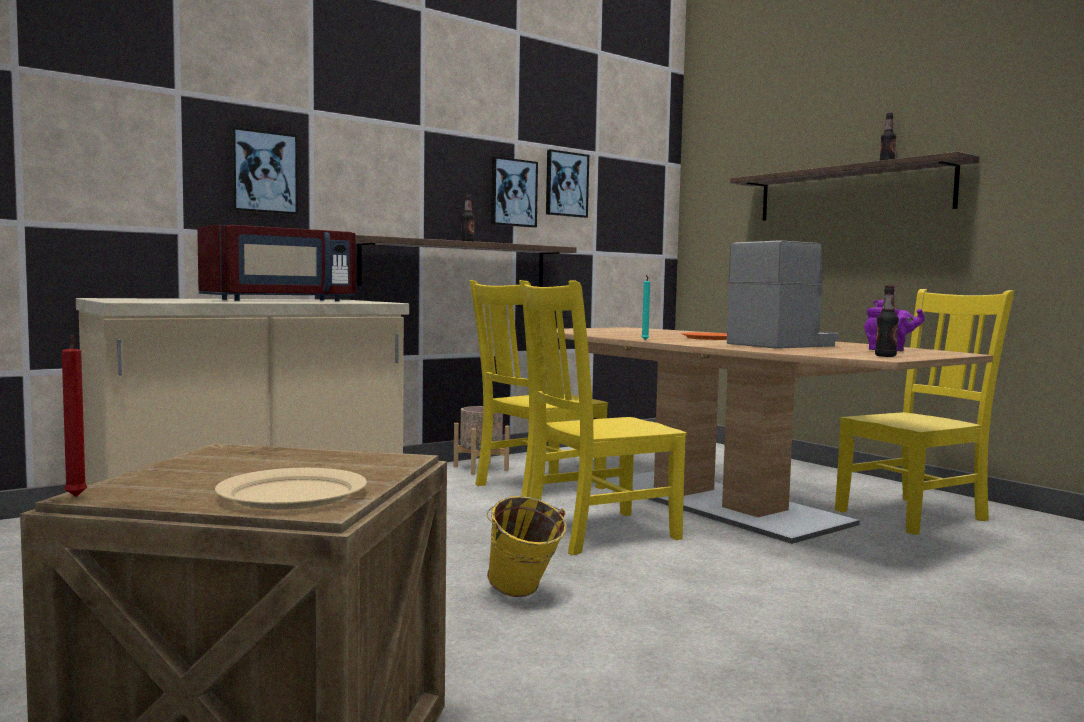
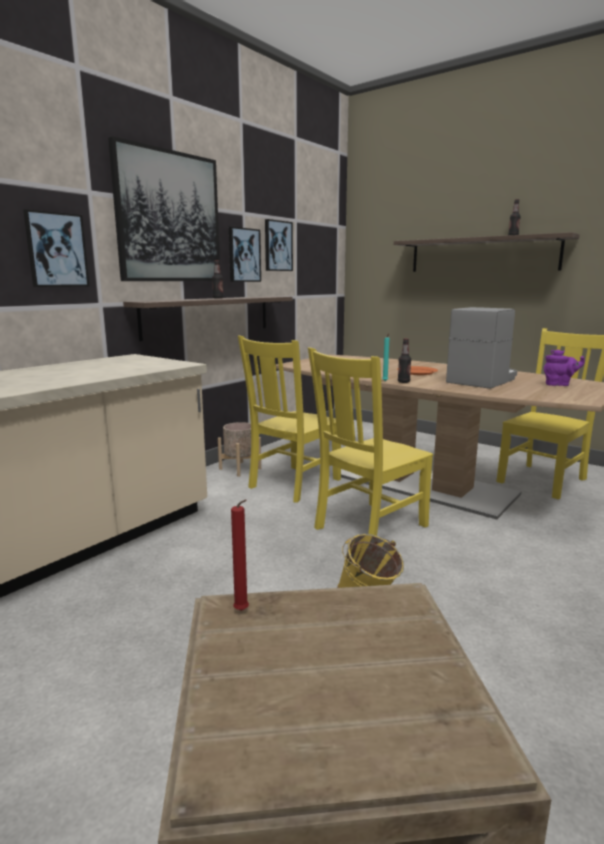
camera: 15 degrees left, 10 degrees up
(75, 497) = (205, 790): red candle -> red candle (242, 612)
(281, 300) = (98, 369): red microwave -> none
(291, 494) = (409, 714): beige plate -> none
(409, 142) = (169, 217): none -> picture
(885, 356) = (576, 396): bottle -> bottle (403, 382)

